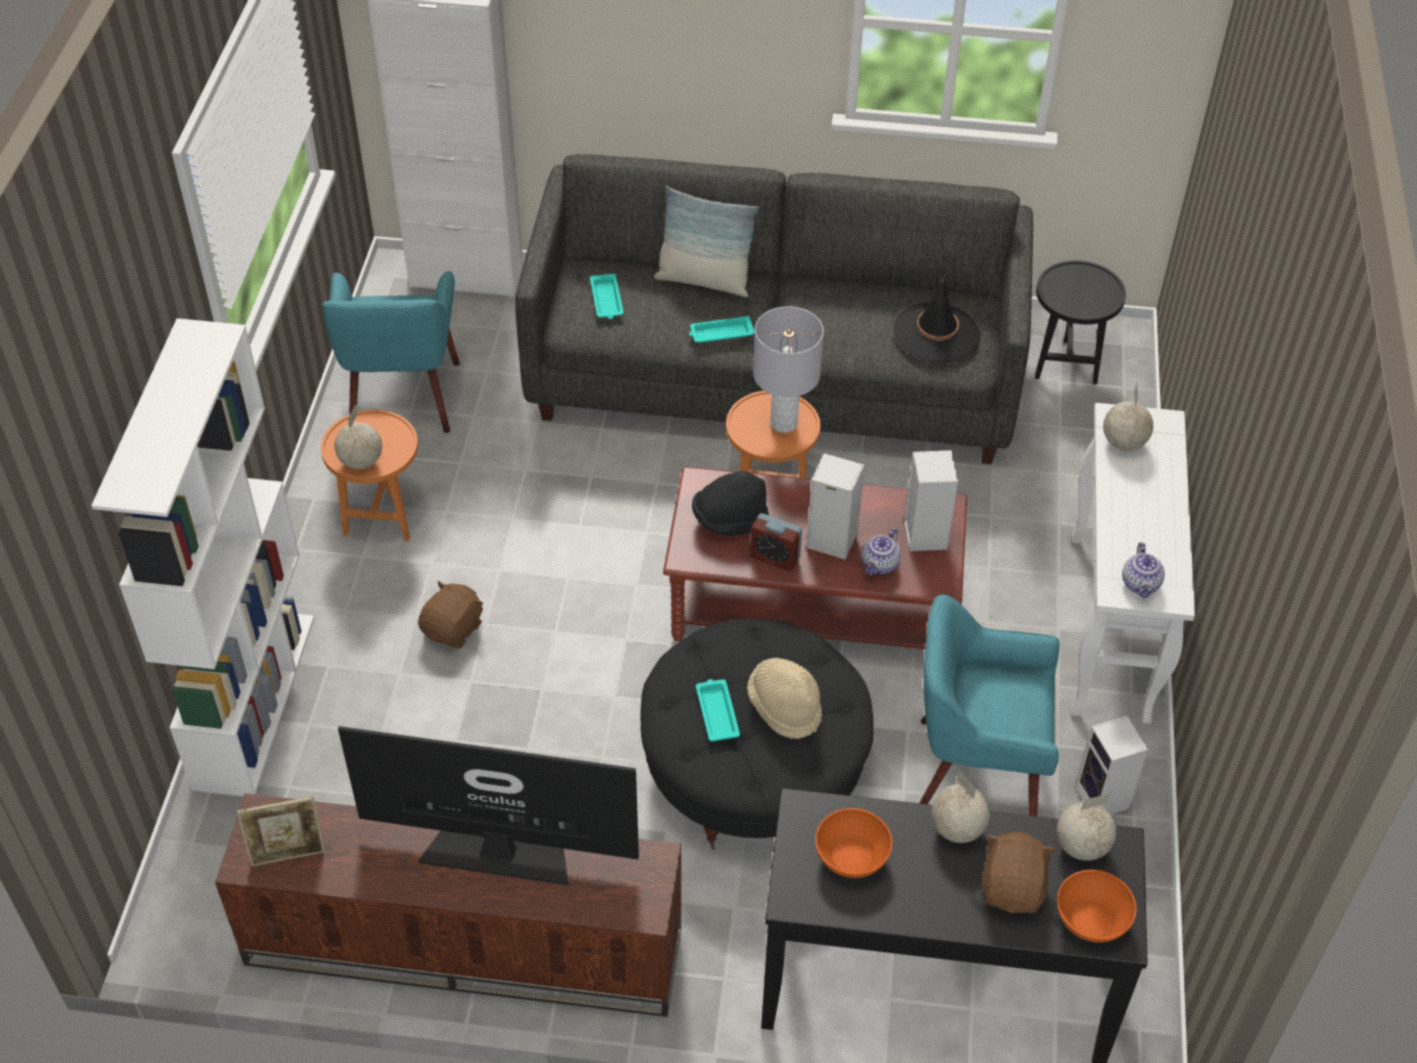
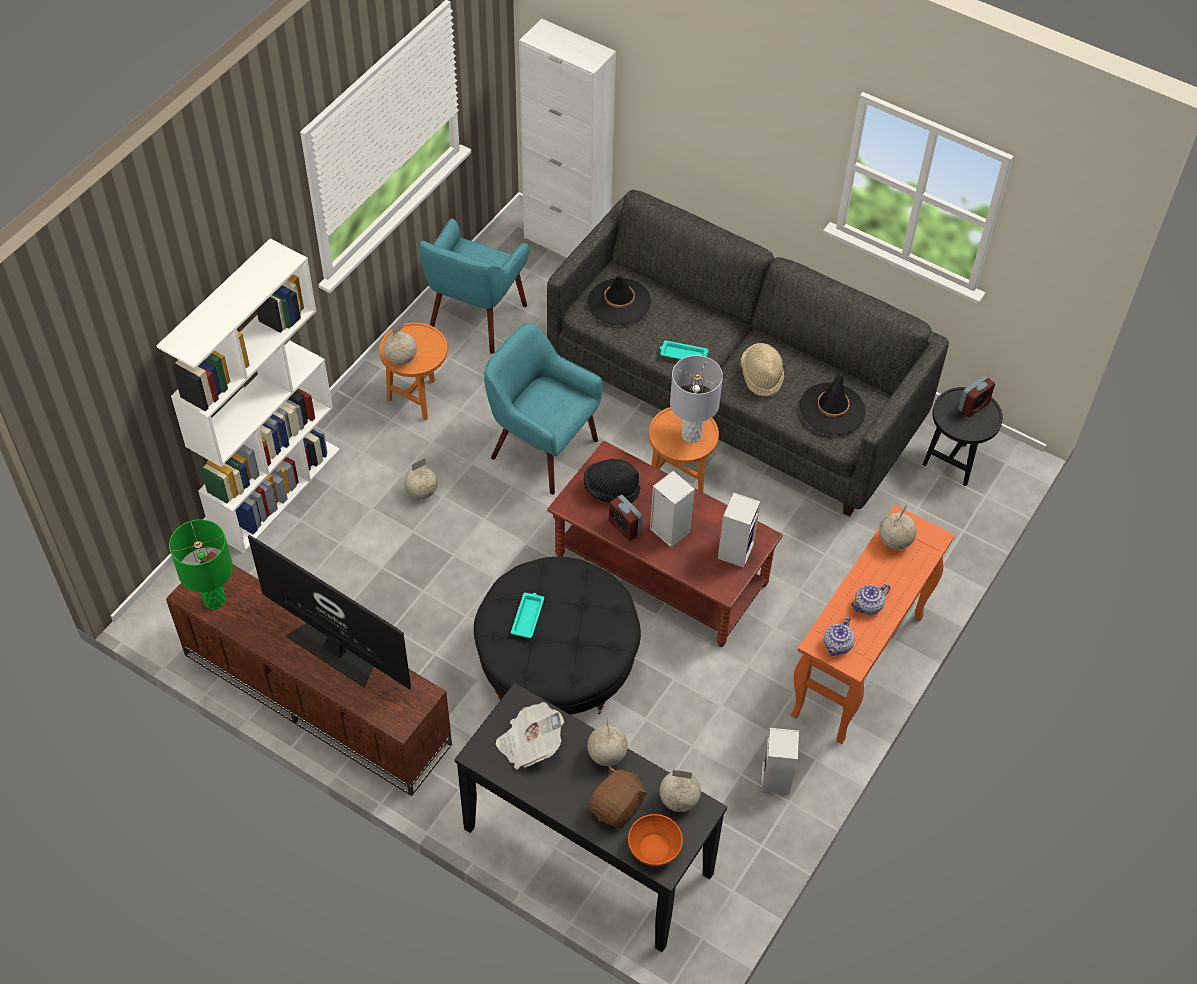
camera: 25 degrees right, 5 degrees up
(288, 855) = (215, 600): picture frame -> green table lamp
(454, 629) = (421, 492): brown plush toy -> globe
(607, 300) = (619, 302): turquoise tray -> black hat
(704, 280) = (695, 311): pillow -> none
(785, 707) = (573, 631): beige hat -> beige hat (762, 376)
(851, 857) = (529, 744): orange bowl -> newspaper
(879, 565) = (691, 560): teapot -> teapot (867, 606)
(975, 771) = (701, 725): turquoise armchair -> turquoise armchair (542, 449)
(1082, 279) = (973, 406): none -> alarm clock
(1110, 629) = (857, 667): white console table -> orange console table

